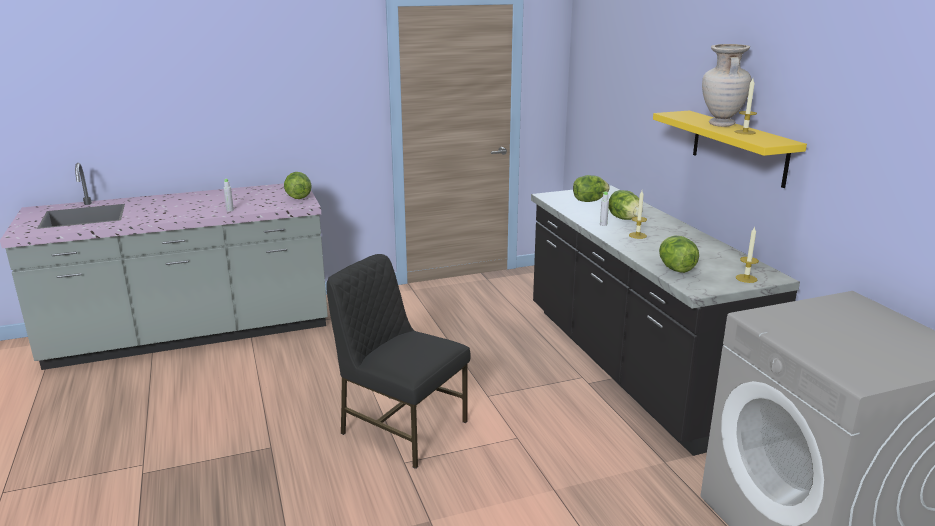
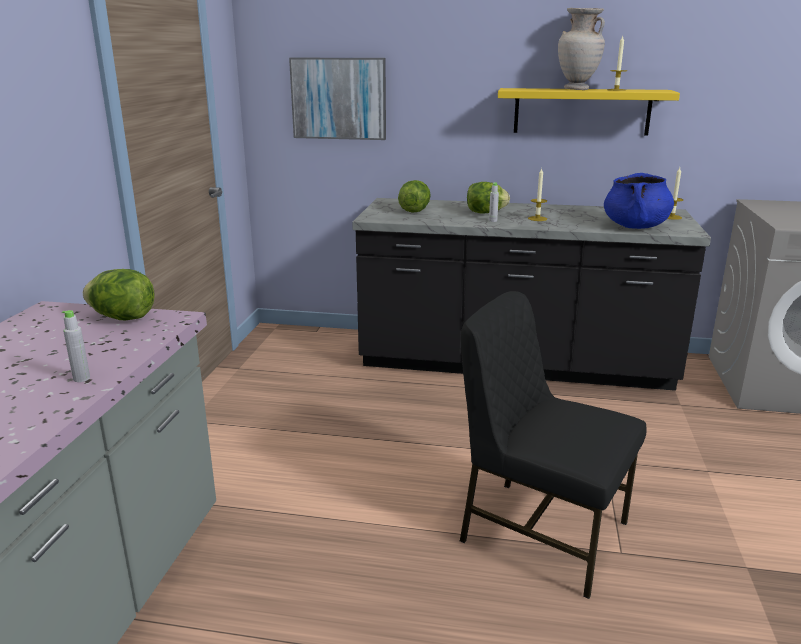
camera: 60 degrees left, 0 degrees up
(401, 427) = (541, 531): black chair -> black chair turned 60 degrees clockwise
(607, 97) = (339, 98): none -> picture
(675, 269) = (635, 226): lettuce -> blue cooking pot

